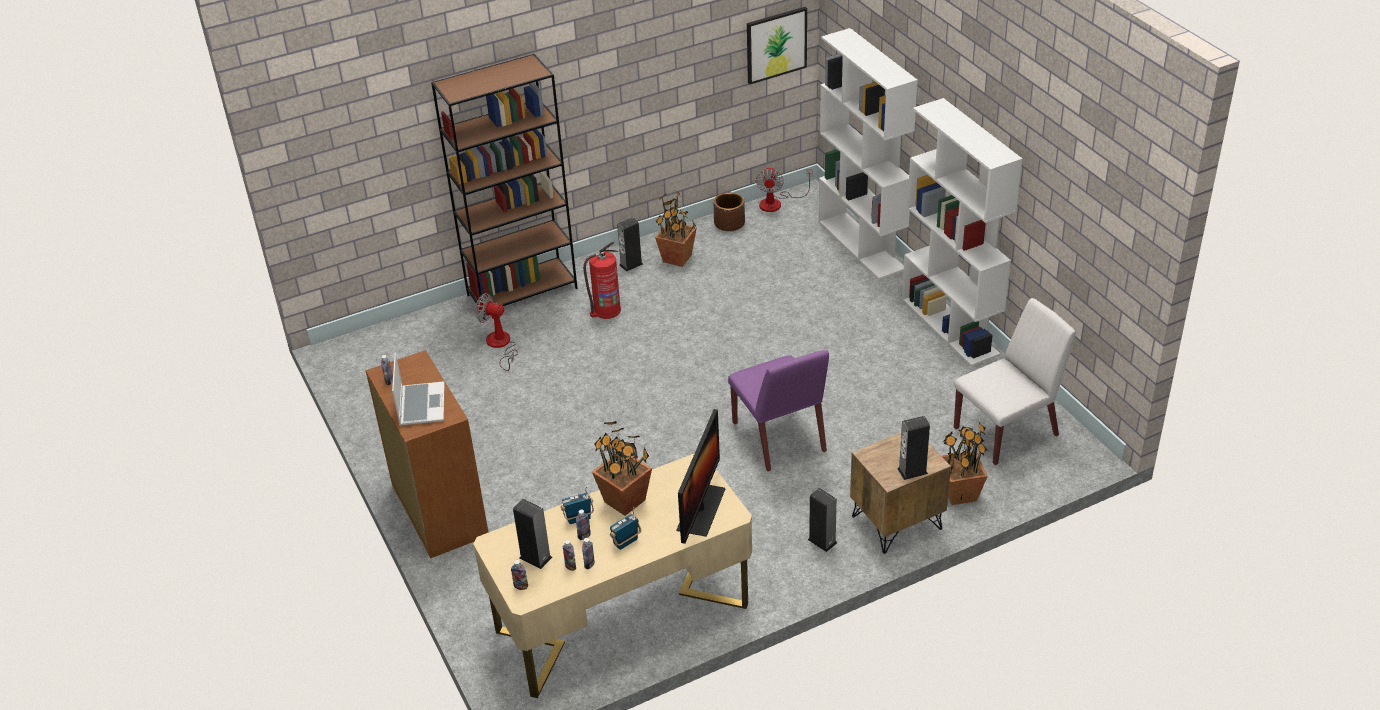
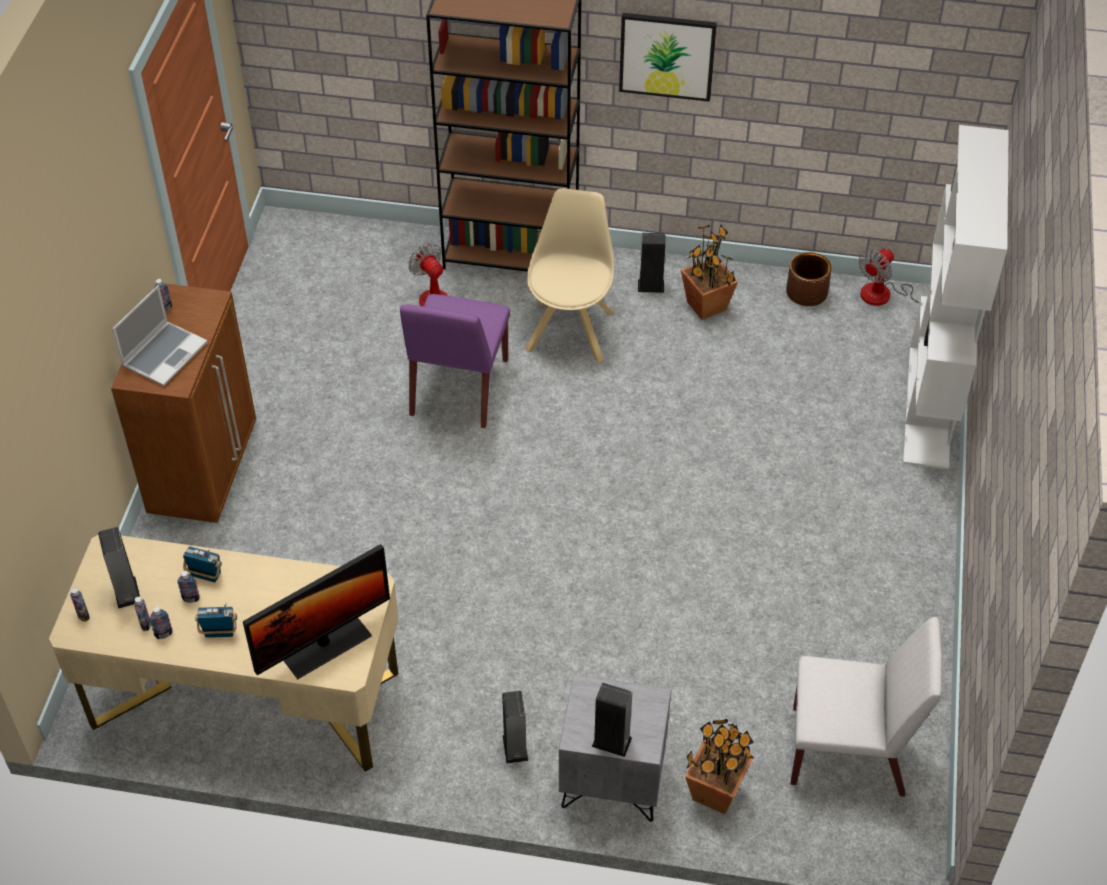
camera: 35 degrees right, 10 degrees up
(606, 311) = (571, 329): fire extinguisher -> beige chair
(625, 501) = (266, 585): potted plant -> none
(776, 44) = (938, 102): picture -> picture (667, 56)
(779, 438) = (594, 595): purple chair -> purple chair (458, 388)
(897, 523) = (612, 781): brown nightstand -> grey nightstand
(950, 327) = (923, 576): white bookcase -> none

